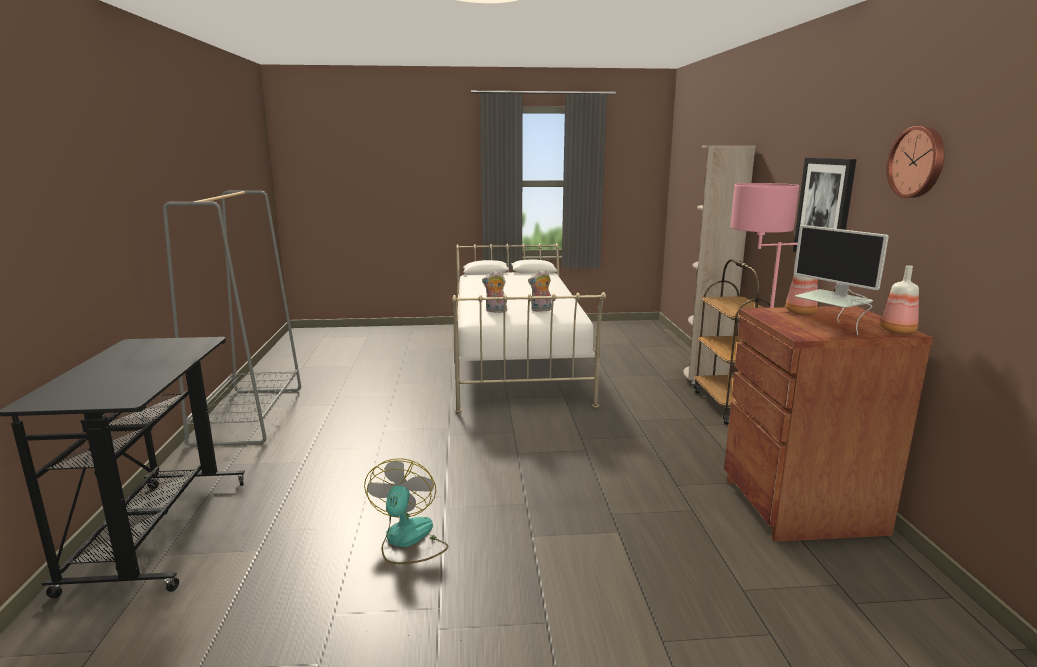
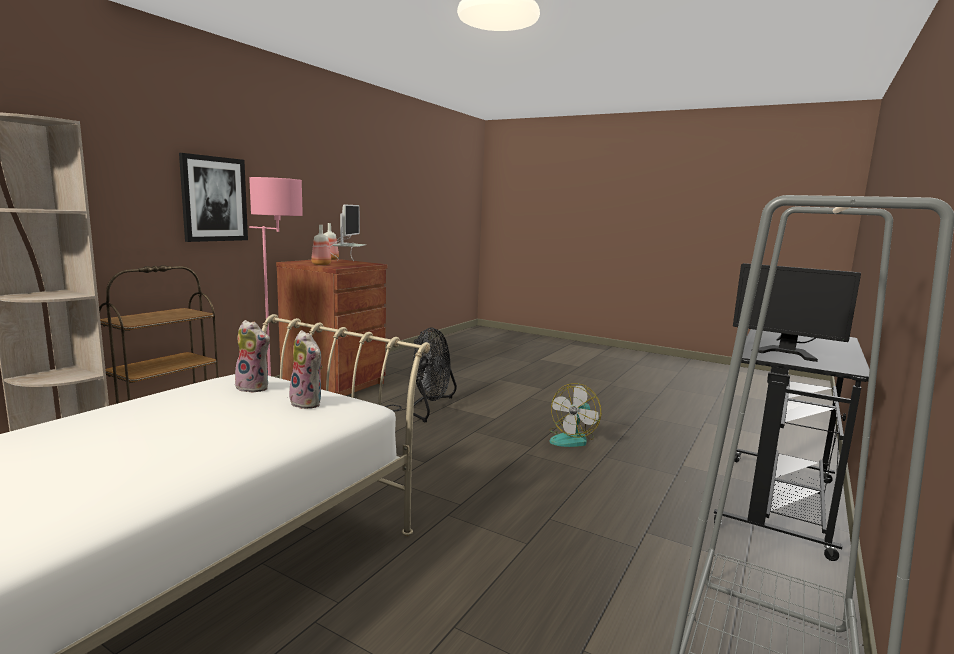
camera: 145 degrees left, 5 degrees down
(159, 355) = (788, 350): none -> monitor
(633, 515) = (423, 408): none -> black fan
(918, 162) = (293, 166): wall clock -> none

